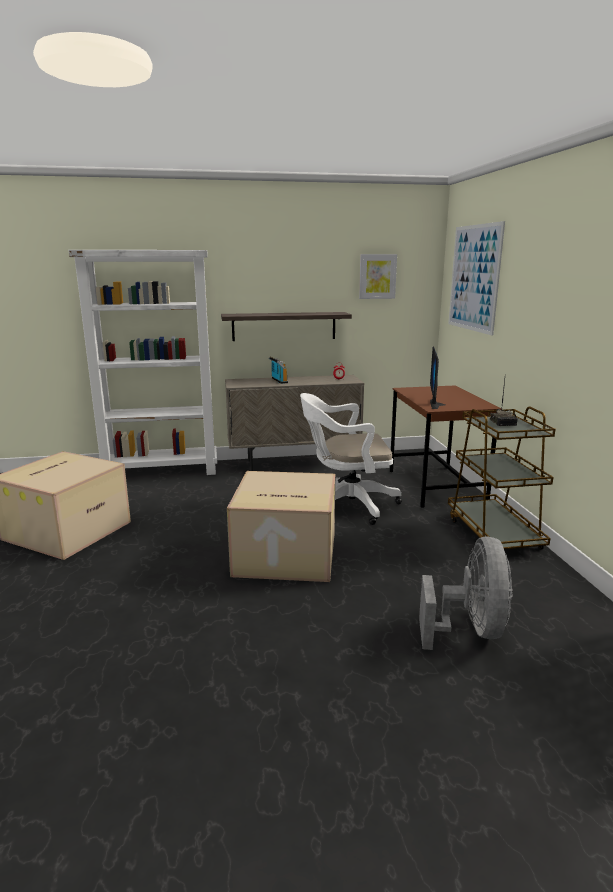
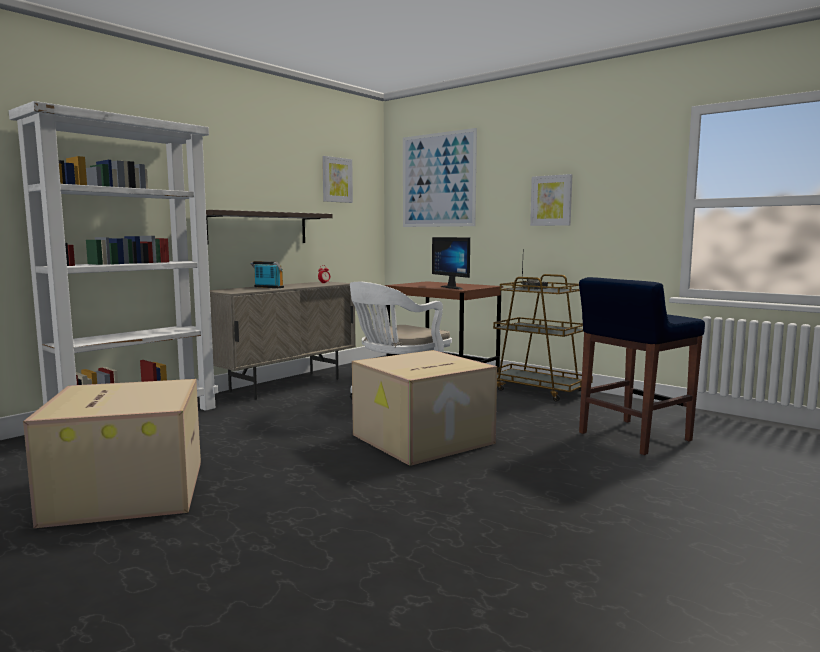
camera: 40 degrees left, 10 degrees down
(470, 630) = (632, 437): grey fan -> blue stool
(550, 319) = (551, 200): none -> picture

